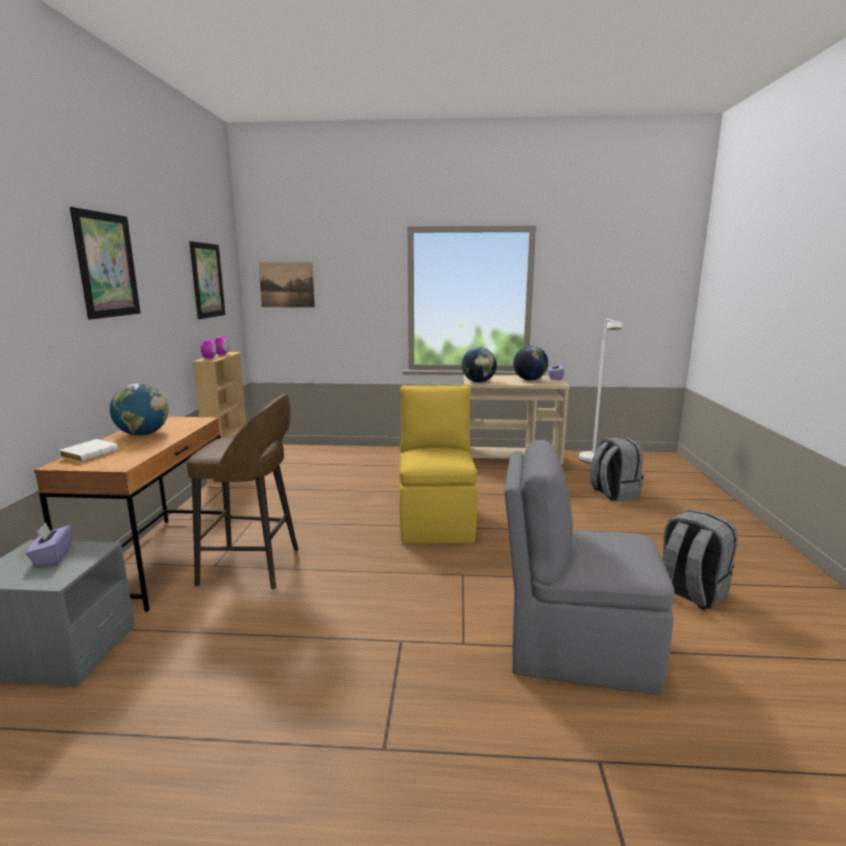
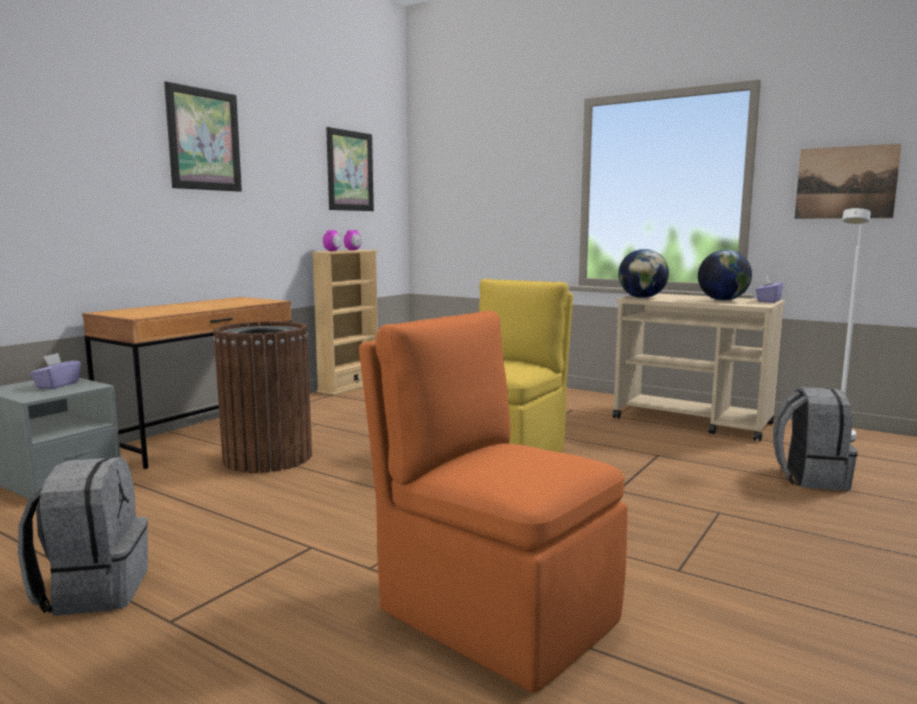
camera: 30 degrees right, 5 degrees down
(90, 454) = (137, 309): white book -> none
(143, 434) = (203, 304): globe -> none
(253, 567) = (268, 457): brown stool -> brown trash can
(287, 285) = (450, 180): picture -> picture (845, 182)
(576, 648) = (494, 612): grey chair -> orange chair
(689, 592) = (763, 609): grey backpack -> grey backpack (93, 590)

